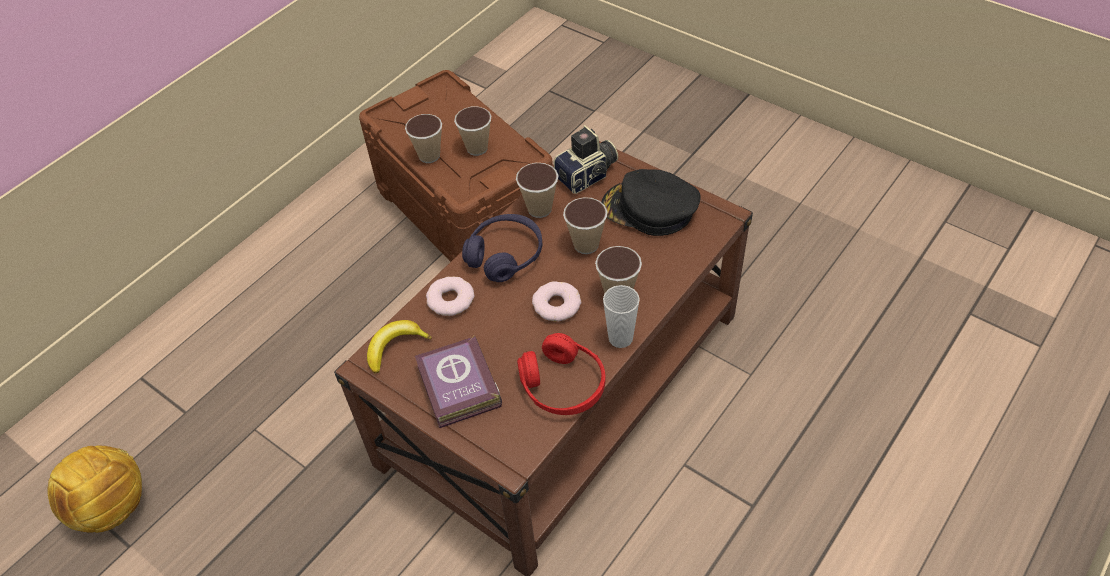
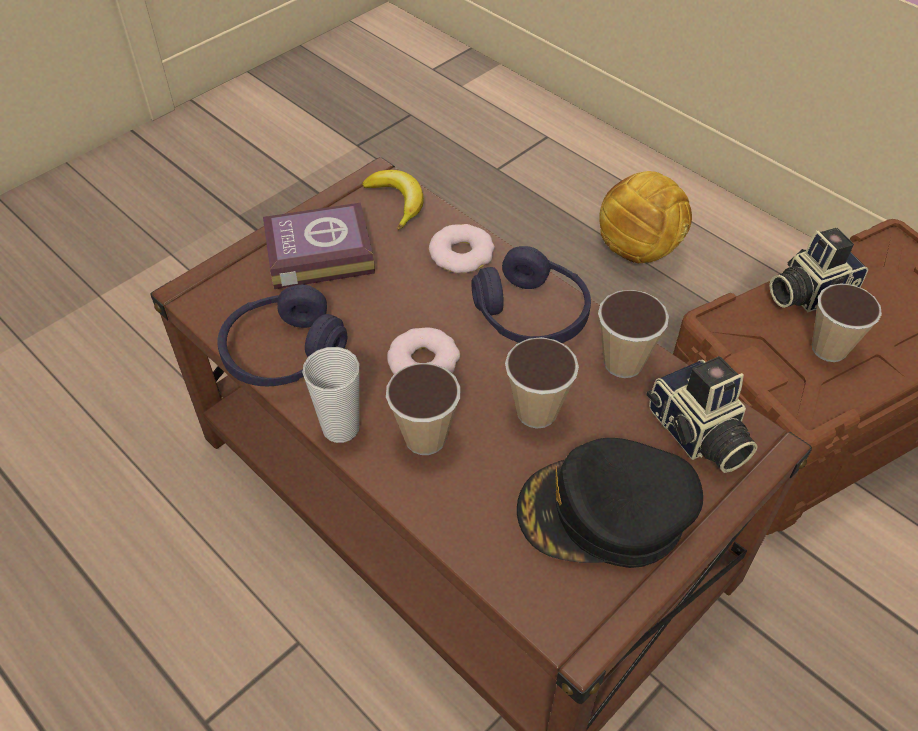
camera: 95 degrees right, 0 degrees up
(112, 507) = (401, 132): football -> football (638, 250)
(429, 156) = (808, 292): cup -> camera
(563, 385) = (283, 353): red headphones -> purple headphones
(649, 209) = (606, 512): black cap -> black cap turned 120 degrees counterclockwise

